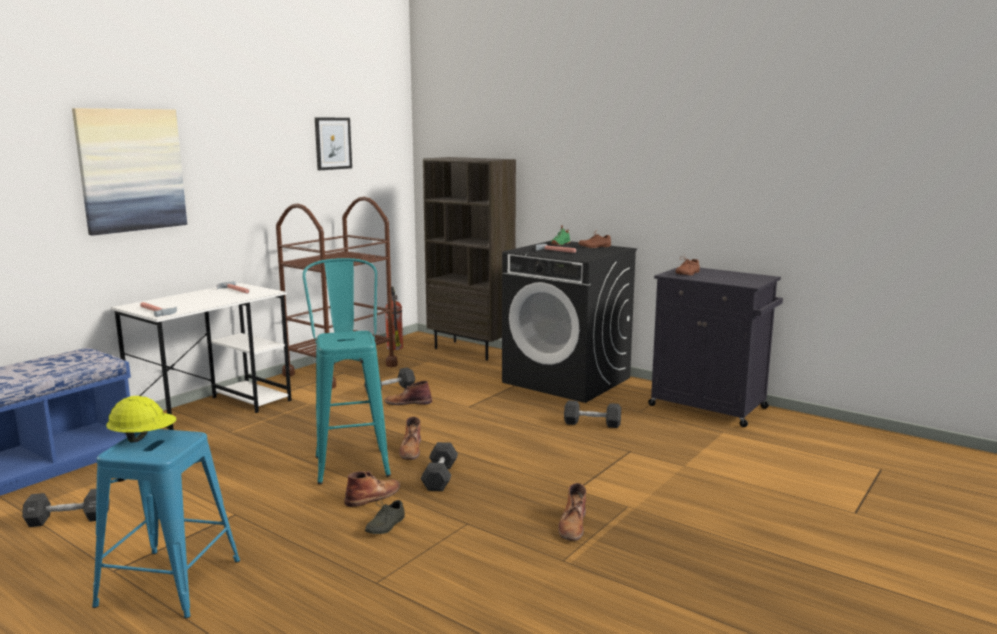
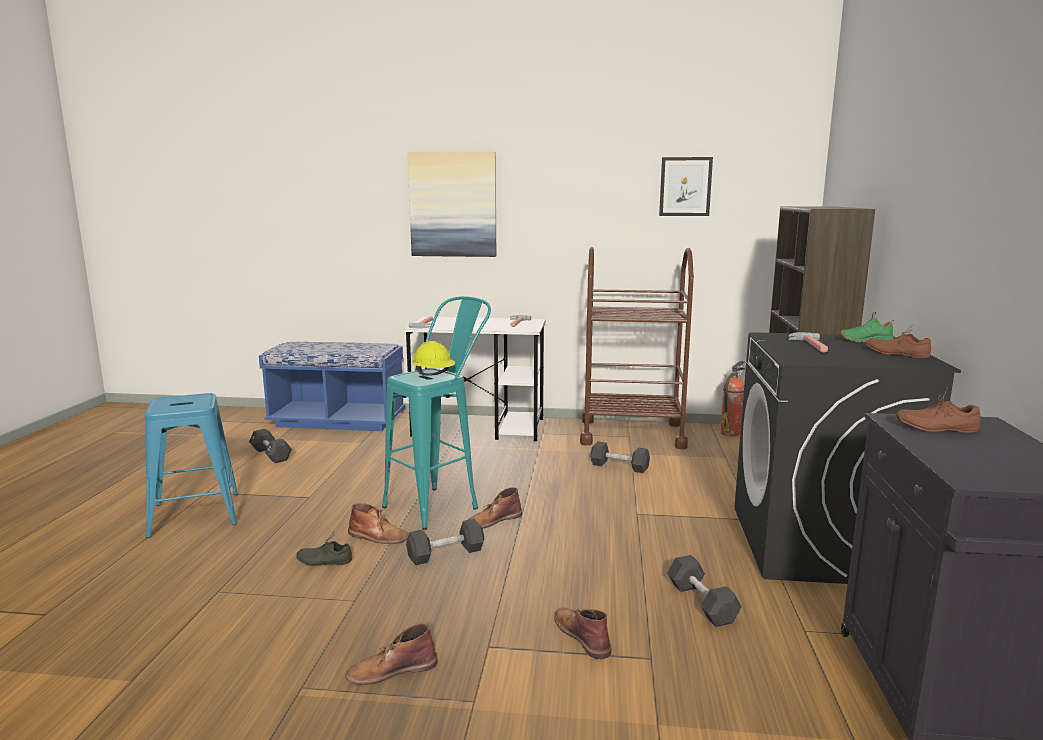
camera: 60 degrees right, 0 degrees up
(143, 438) = (192, 397): yellow hard hat -> yellow hard hat (434, 375)
(408, 402) = (602, 483): brown boot -> brown boot (581, 635)

